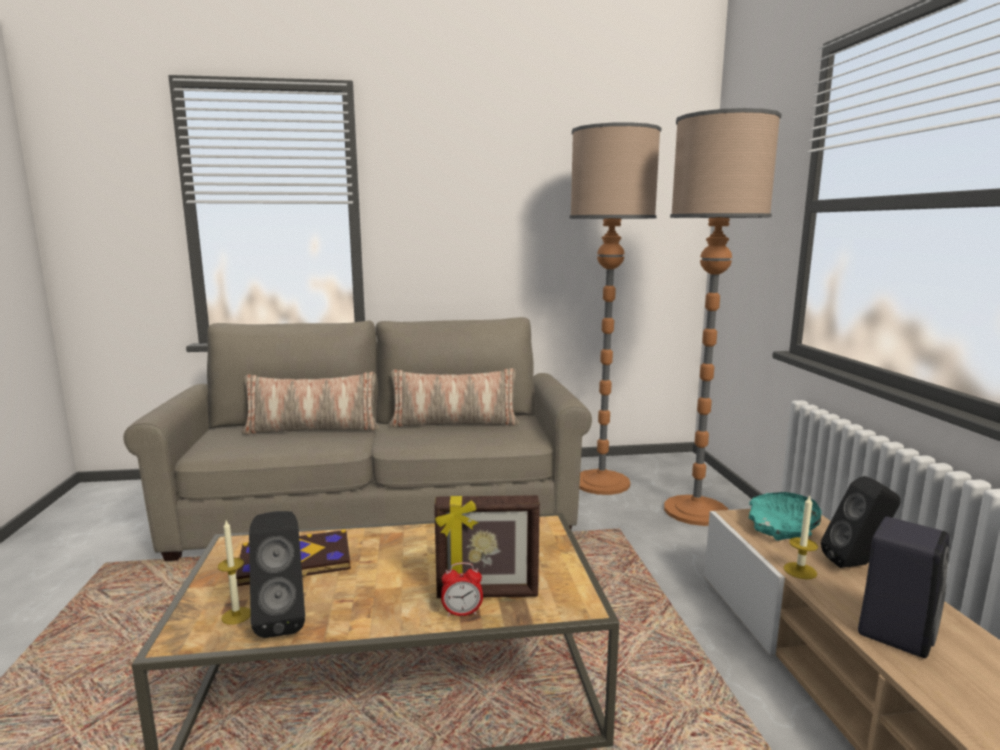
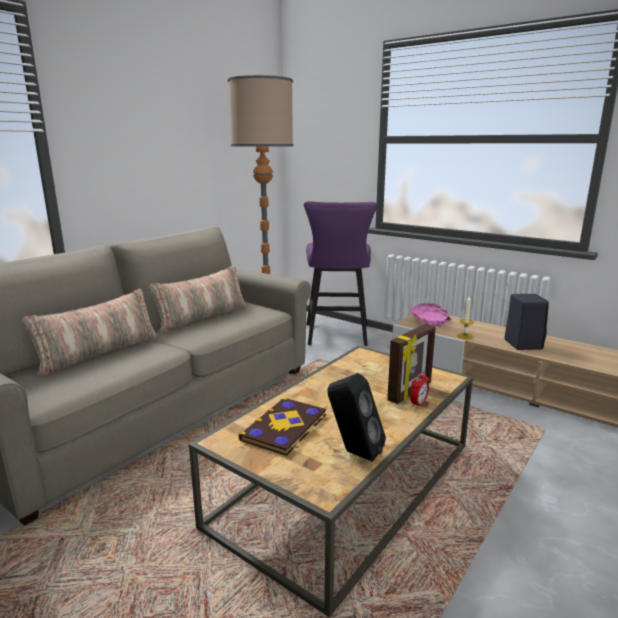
camera: 45 degrees left, 5 degrees up
(236, 615) = (325, 466): candle -> none
(695, 511) = (337, 336): floor lamp -> purple stool
(782, 528) = (430, 322): turquoise bowl -> pink bowl
(857, 564) = (475, 326): black speaker -> none

